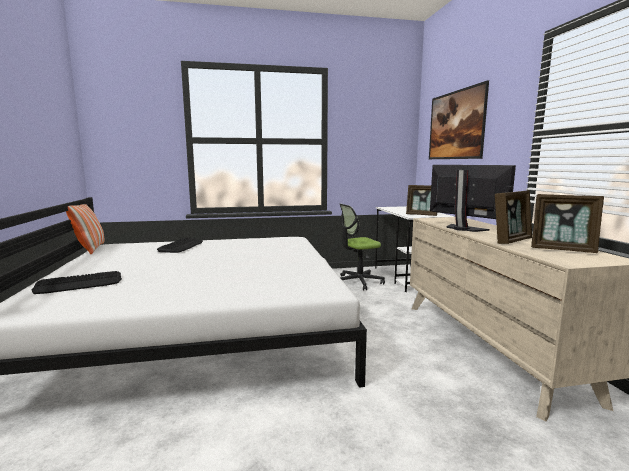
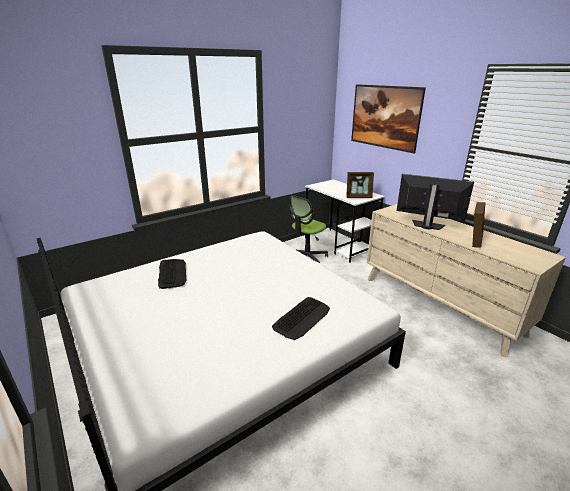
camera: 25 degrees left, 15 degrees up
(79, 284) = (152, 362): keyboard -> keyboard (302, 318)
(90, 249) = (68, 300): pillow -> none
(562, 250) = (513, 248): picture frame -> none

